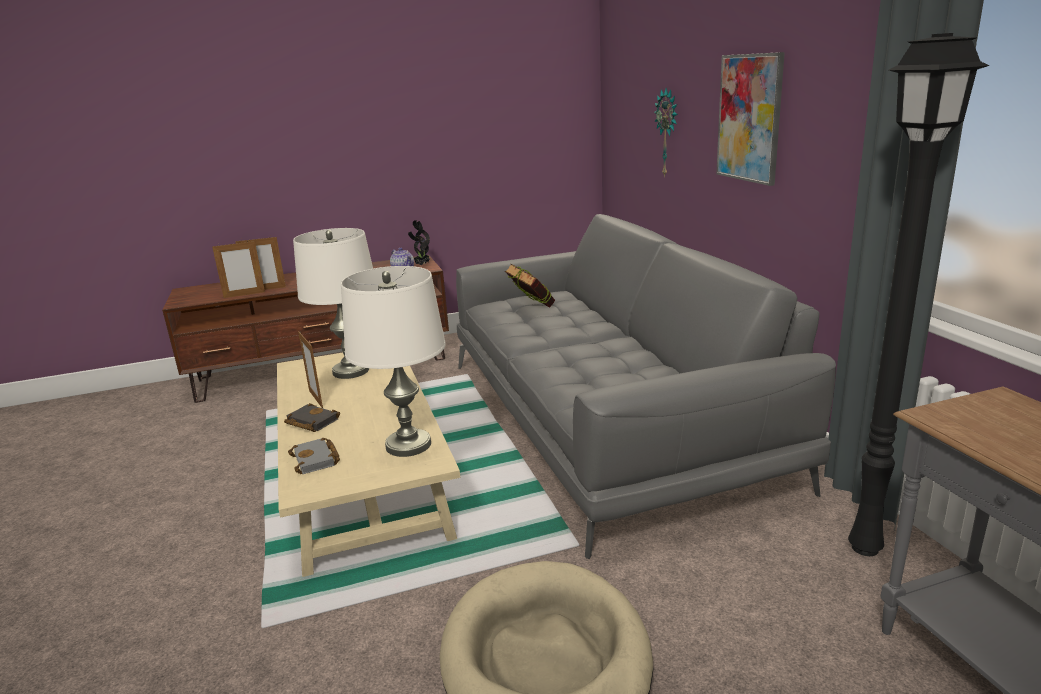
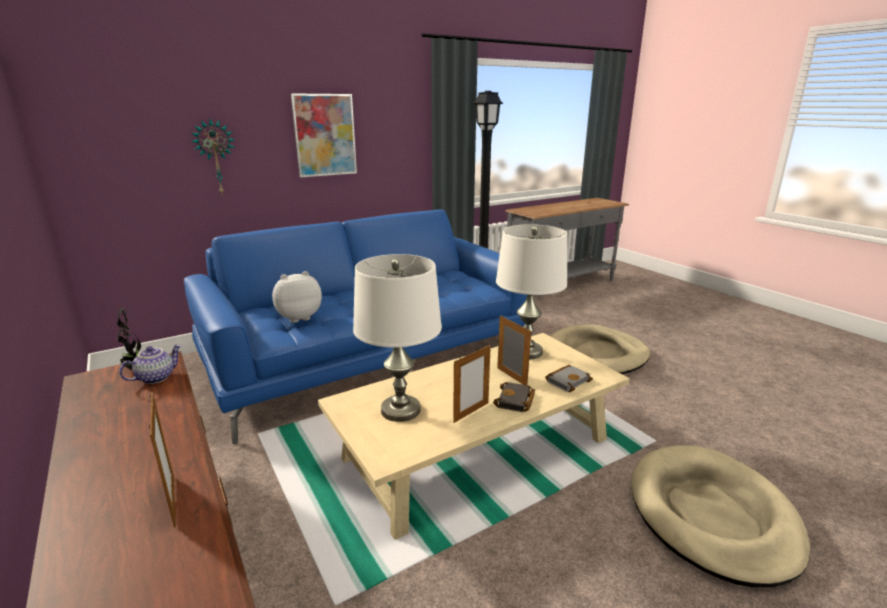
camera: 105 degrees left, 0 degrees up
(127, 617) = (711, 515): none -> beige dog bed
(244, 295) = (201, 519): picture frame -> picture frame (511, 377)
(531, 309) = (298, 317): book -> plush toy
(605, 421) = (370, 355): grey sofa -> blue sofa

